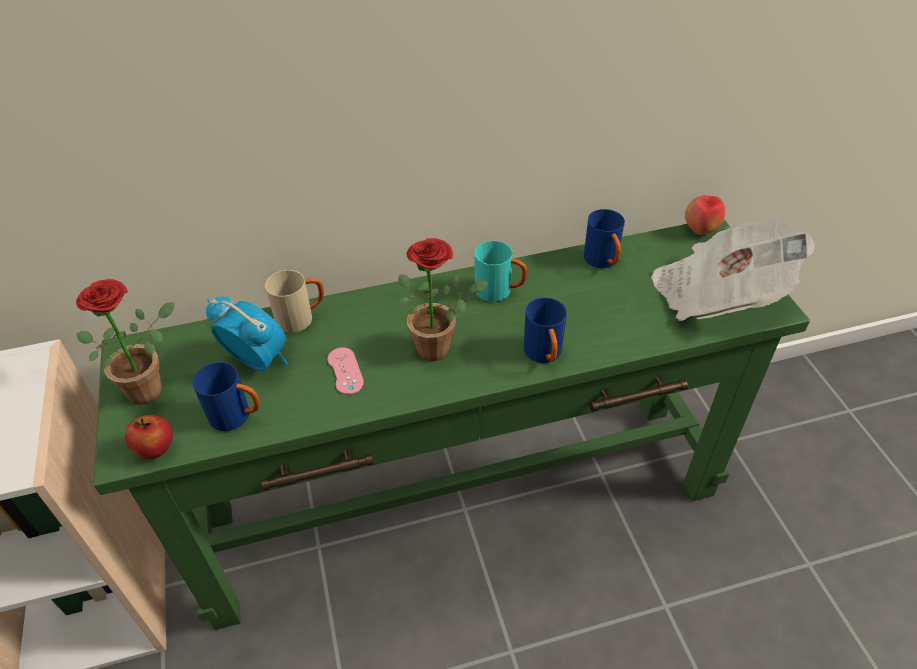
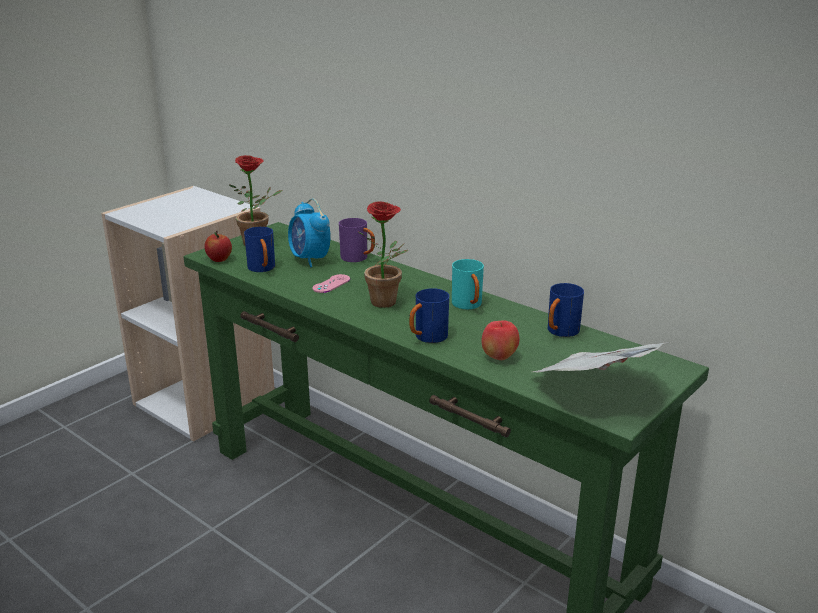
camera: 55 degrees right, 20 degrees down
(257, 360) = (310, 259): alarm clock -> alarm clock turned 150 degrees clockwise
(301, 318) = (358, 258): beige mug -> purple mug
(700, 231) = (669, 361): apple -> apple (499, 357)

